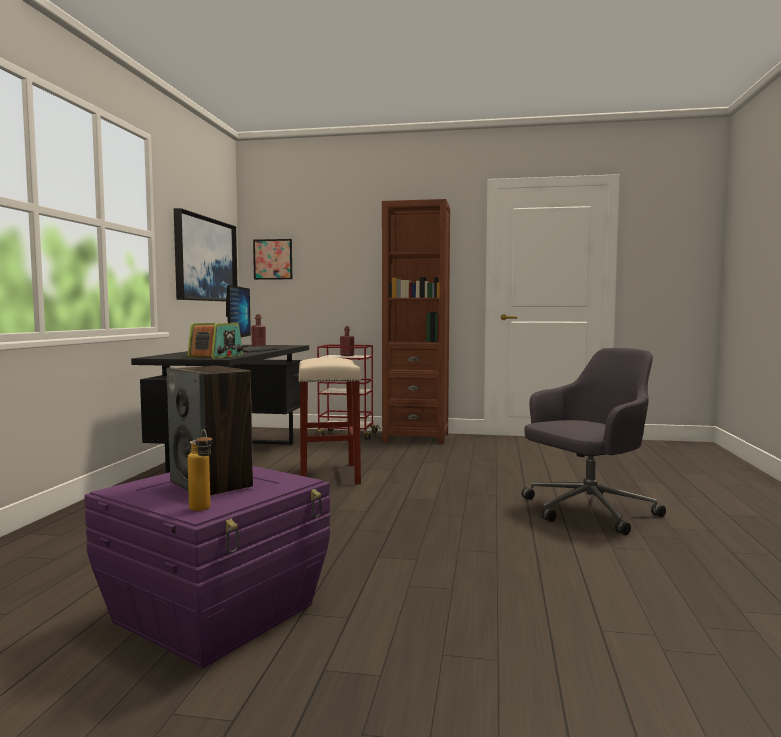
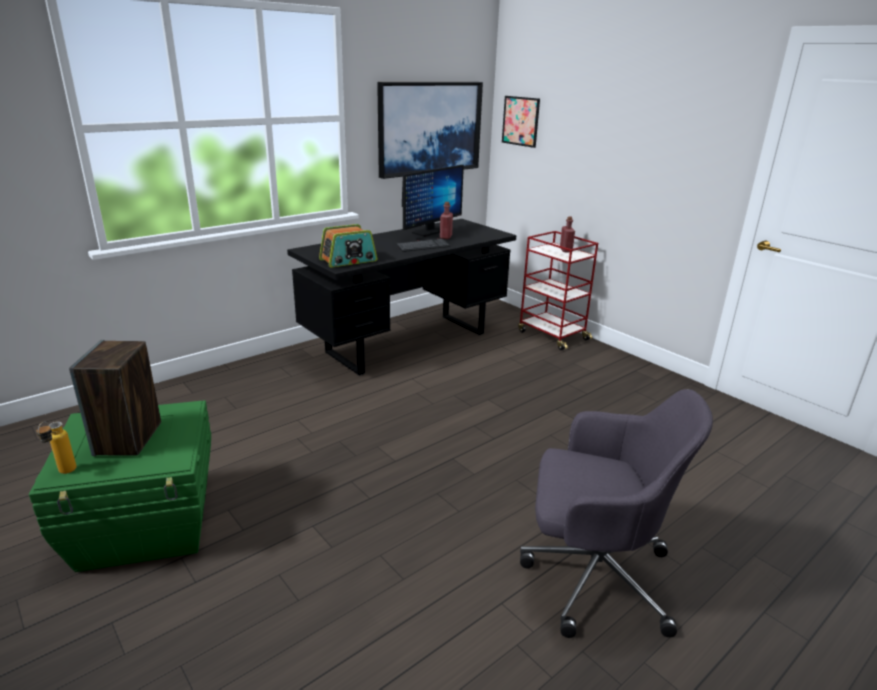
camera: 40 degrees right, 20 degrees up
(217, 613) = (148, 524): purple storage box -> green storage box
(329, 475) = (443, 395): beige stool -> none
(416, 437) = (615, 364): brown bookcase -> none

